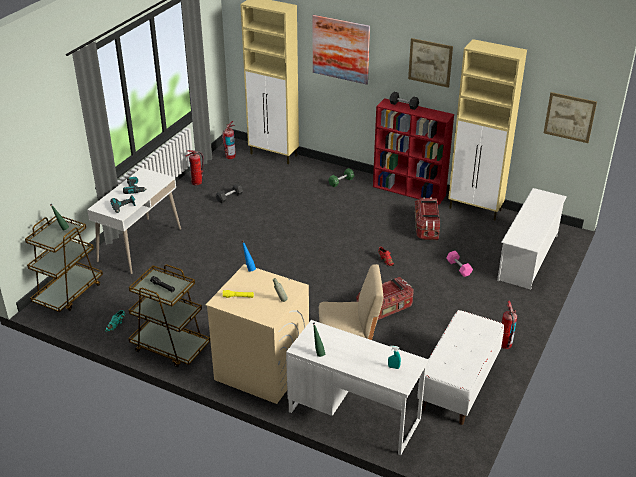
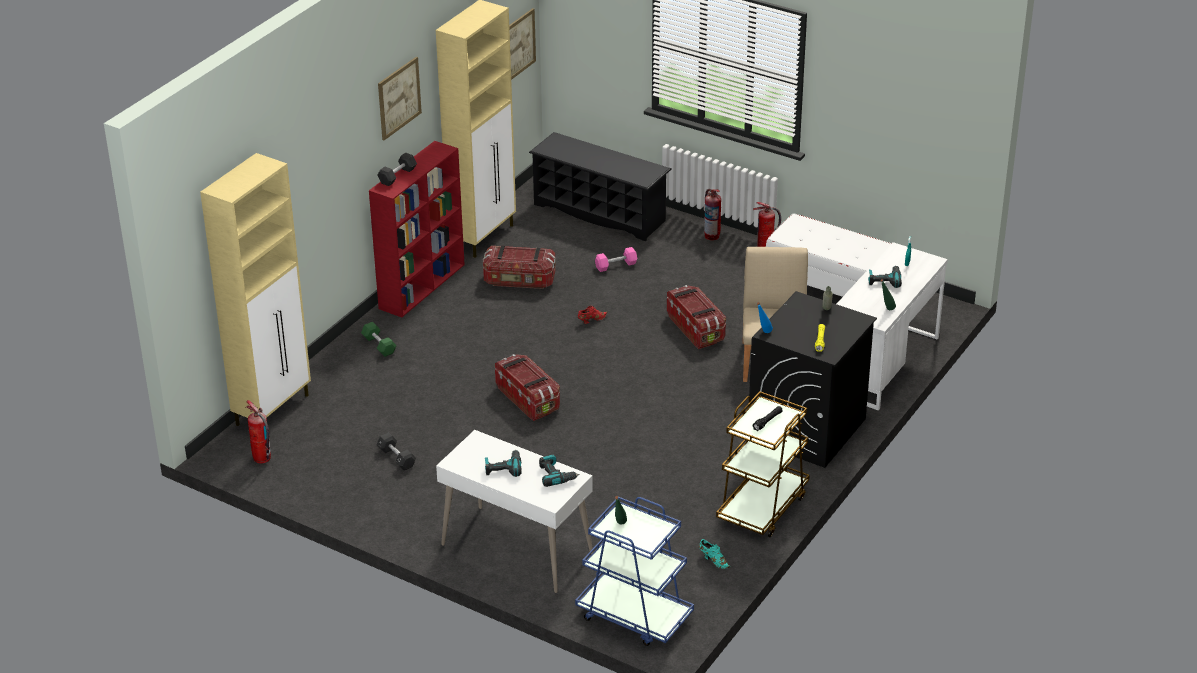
camera: 85 degrees left, 0 degrees up
(69, 293) = (634, 616): brown cart -> blue cart
(197, 182) = (339, 494): fire extinguisher -> fire extinguisher (712, 235)
(261, 370) = (806, 429): beige washing machine -> black washing machine
(290, 240) = (528, 399): none -> storage box
(341, 49) = (310, 170): picture -> none
(363, 352) = (884, 280): none -> power drill
(528, 257) = (600, 213): white shoe rack -> black shoe rack

